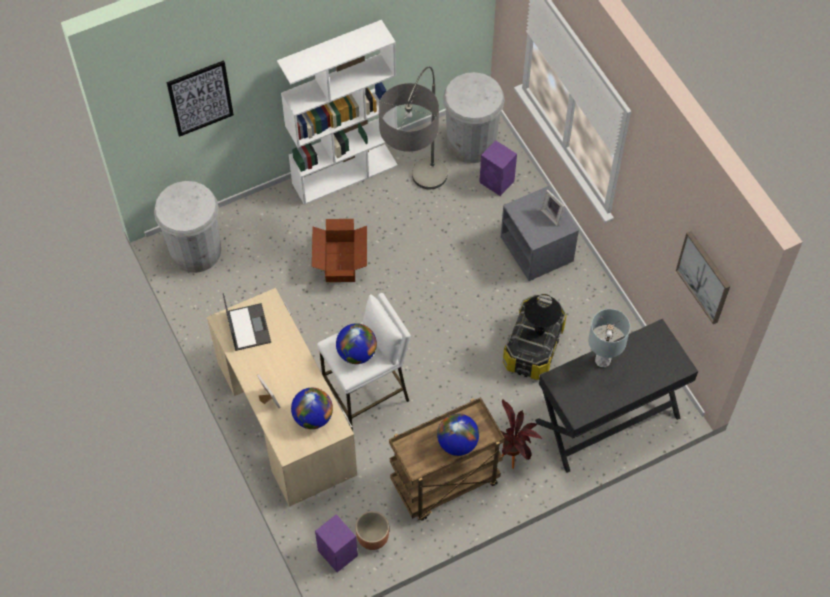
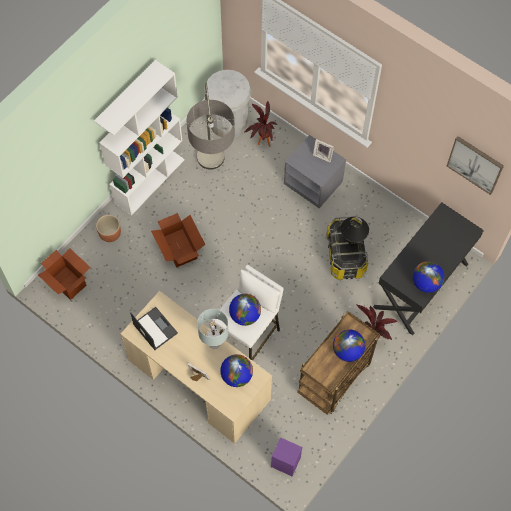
camera: 25 degrees left, 5 degrees up
(195, 251) = (68, 282): white trash can -> cardboard box
(200, 98) = (46, 171): picture -> none
(372, 538) = (304, 440): brown planter -> brown planter (110, 234)
(497, 182) = (261, 144): purple speaker -> potted plant
(593, 404) = (426, 283): none -> globe
(603, 360) = (417, 249): grey table lamp -> grey table lamp (214, 343)

